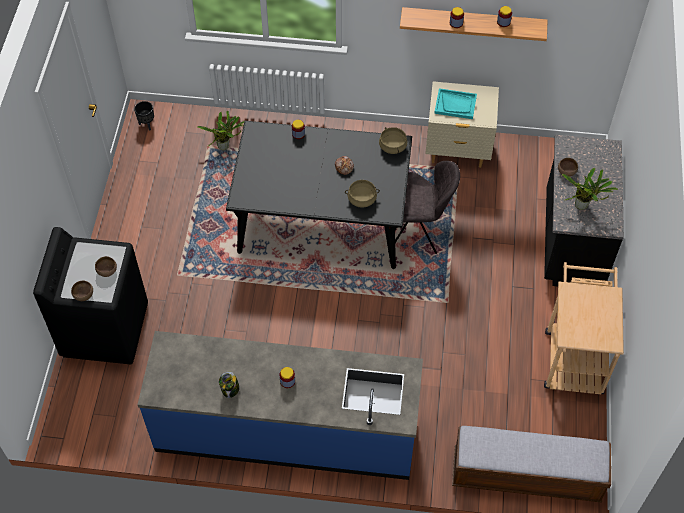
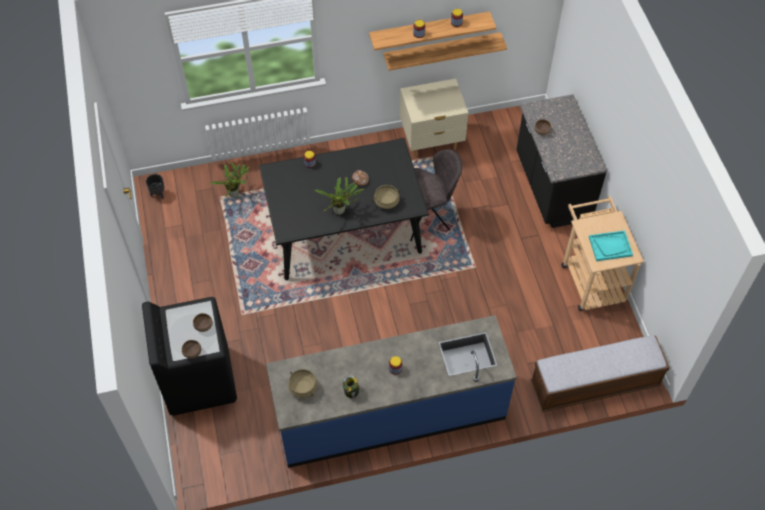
camera: 20 degrees left, 0 degrees up
(392, 146) = (392, 151): beige cooking pot -> beige cooking pot (303, 387)
(455, 104) = (427, 102): turquoise tray -> turquoise tray (610, 246)
(486, 50) = (442, 50): none -> shelf
(583, 206) = (566, 155): potted plant -> potted plant (341, 211)

